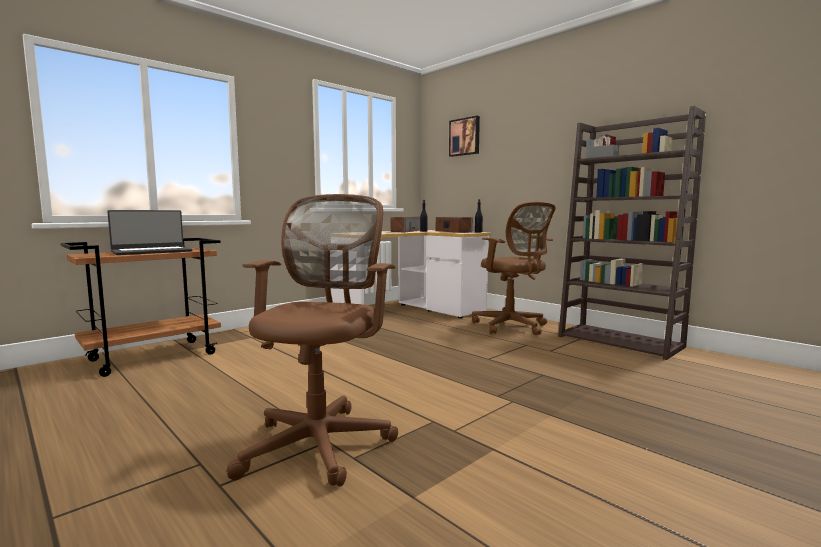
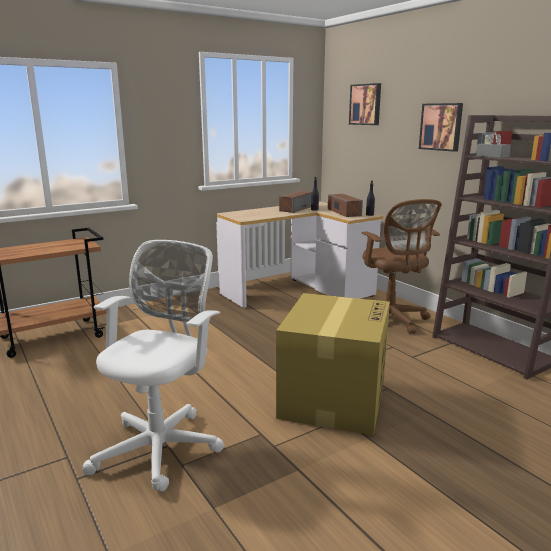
camera: 10 degrees right, 10 degrees up
(152, 251) = (45, 247): laptop -> none
(321, 442) = (162, 446): brown office chair -> white office chair
(493, 385) = (333, 397): none -> cardboard box
(542, 146) = (441, 127): none -> picture

